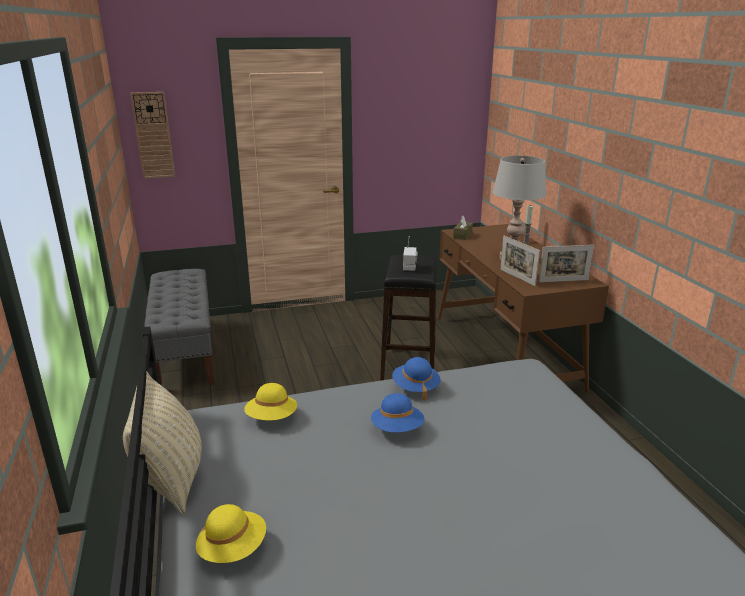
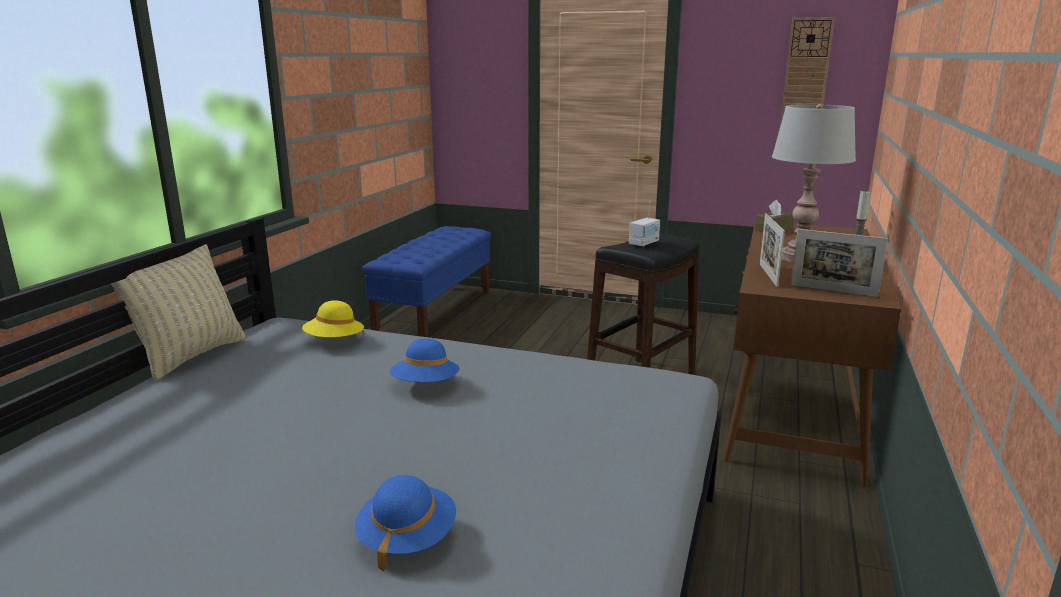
camera: 35 degrees right, 5 degrees down
(153, 135) = (458, 79): wall clock -> wall clock (806, 73)
(185, 352) = (435, 310): grey bench -> blue bench
(233, 548) = (142, 415): yellow hat -> none
(415, 387) = (508, 359): blue hat -> blue hat (407, 538)

